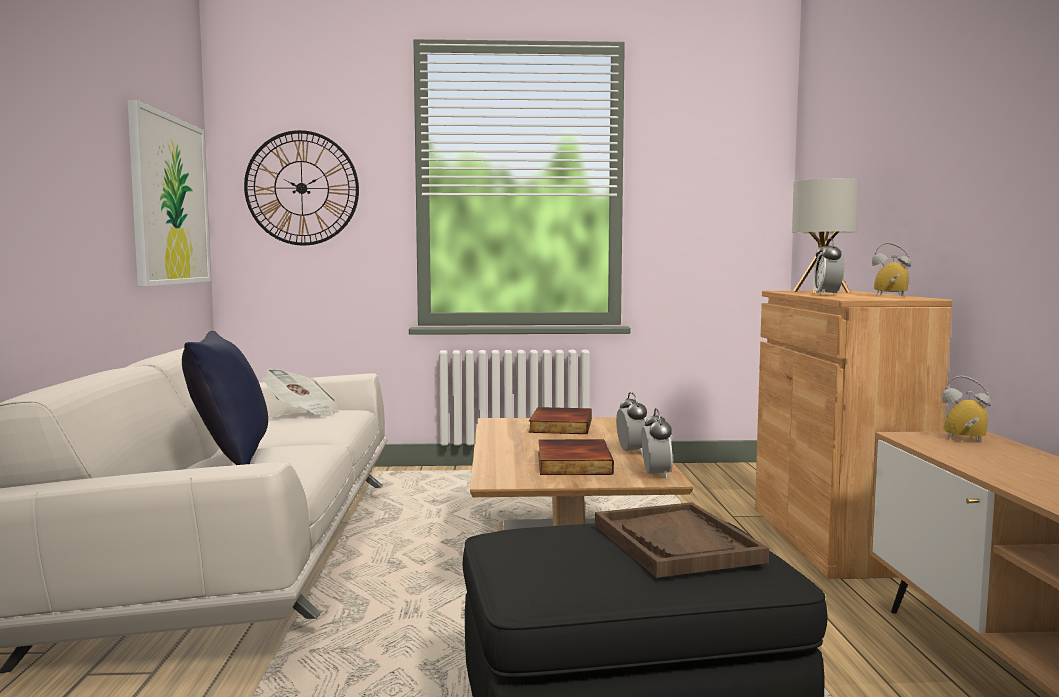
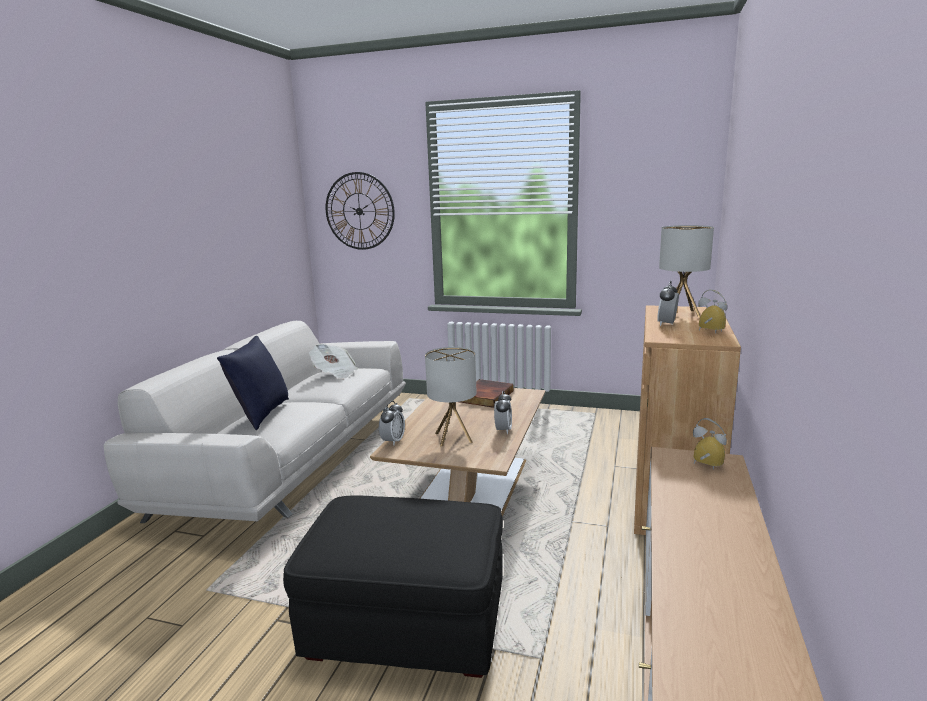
camera: 20 degrees right, 10 degrees up
(169, 201) = (269, 231): picture -> none
(571, 463) = (453, 437): book -> table lamp
(656, 475) = (493, 457): alarm clock -> alarm clock (393, 441)
(676, 543) = (429, 528): brown tray -> none

